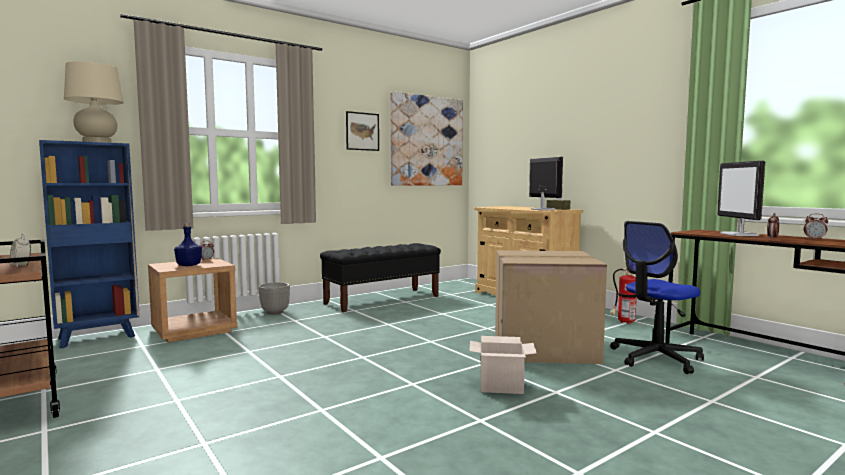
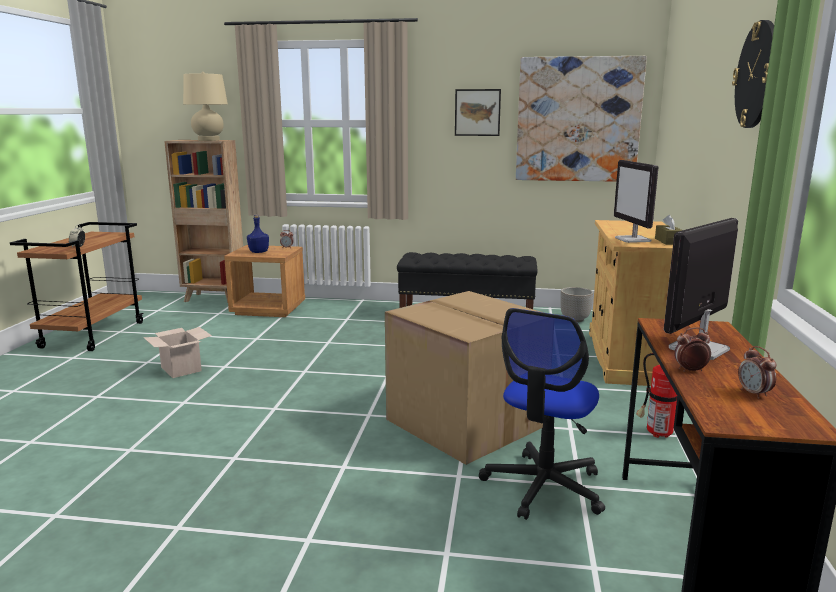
camera: 45 degrees right, 10 degrees up
(99, 337) = (215, 299): blue bookcase -> brown bookcase
(274, 312) = (351, 307): planter -> planter (574, 319)
(502, 386) = (322, 440): cardboard box -> cardboard box (182, 369)
(542, 209) = (633, 240): monitor -> monitor turned 150 degrees clockwise
(640, 99) = (757, 75): none -> wall clock
(655, 358) = (543, 487): office chair -> office chair turned 75 degrees counterclockwise

